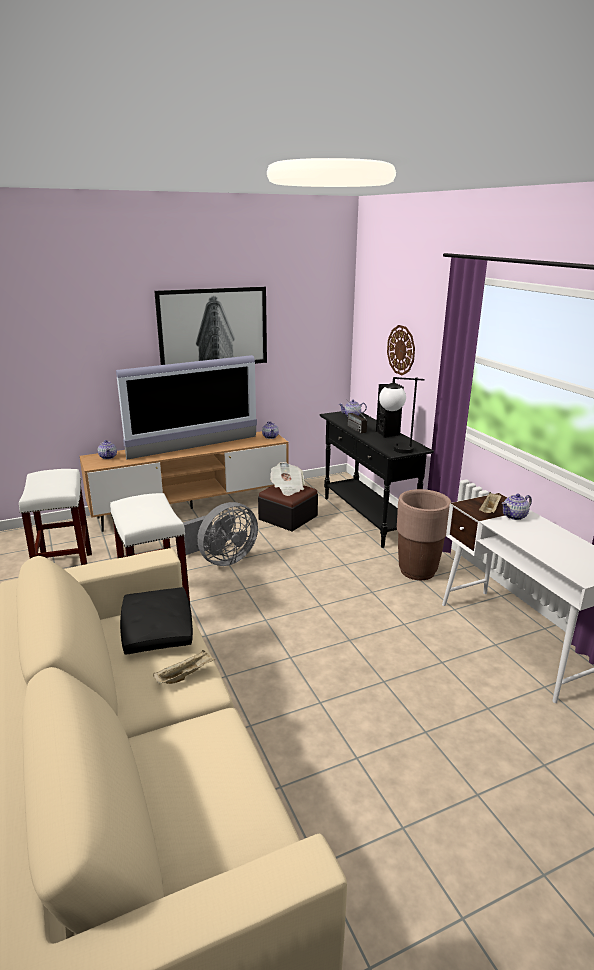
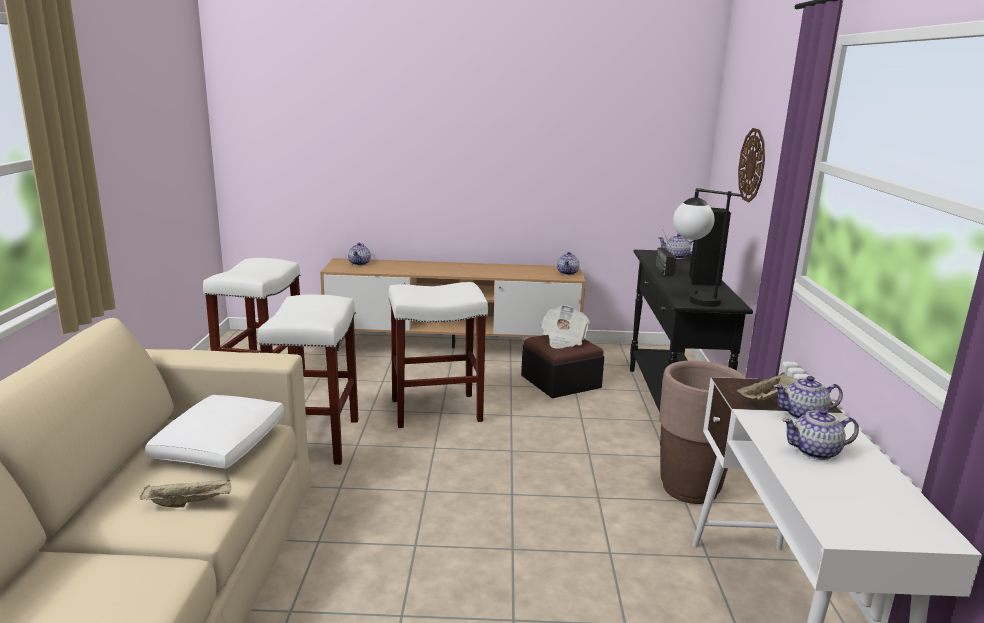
camera: 25 degrees right, 5 degrees down
(157, 630) = (221, 445): black pillow -> white pillow
(194, 447) = (463, 269): television -> none
(213, 328) = (510, 122): picture -> none
(222, 560) = (437, 410): grey fan -> white stool
(538, 537) = (816, 452): none -> teapot

